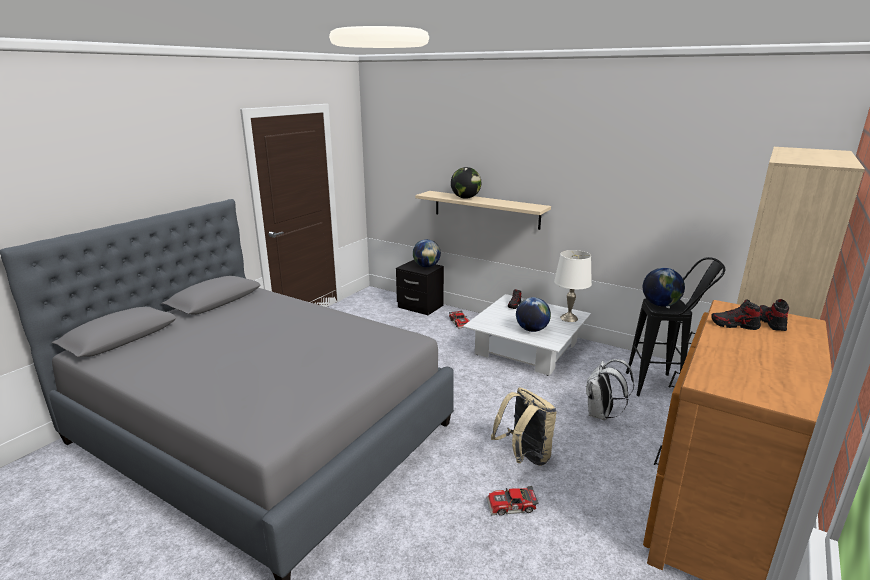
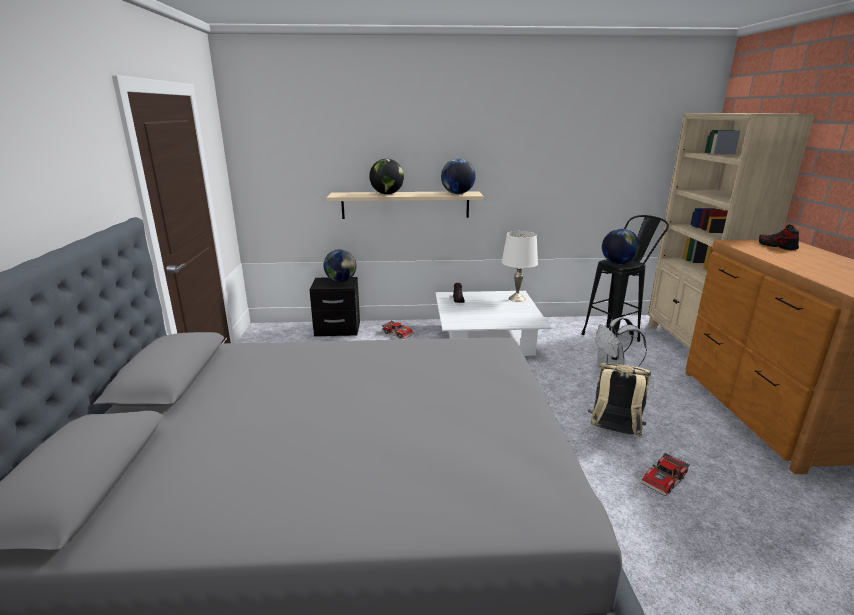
camera: 35 degrees left, 0 degrees up
(532, 330) = (505, 316): globe -> globe (457, 193)
(734, 325) = (768, 252): shoe -> none

